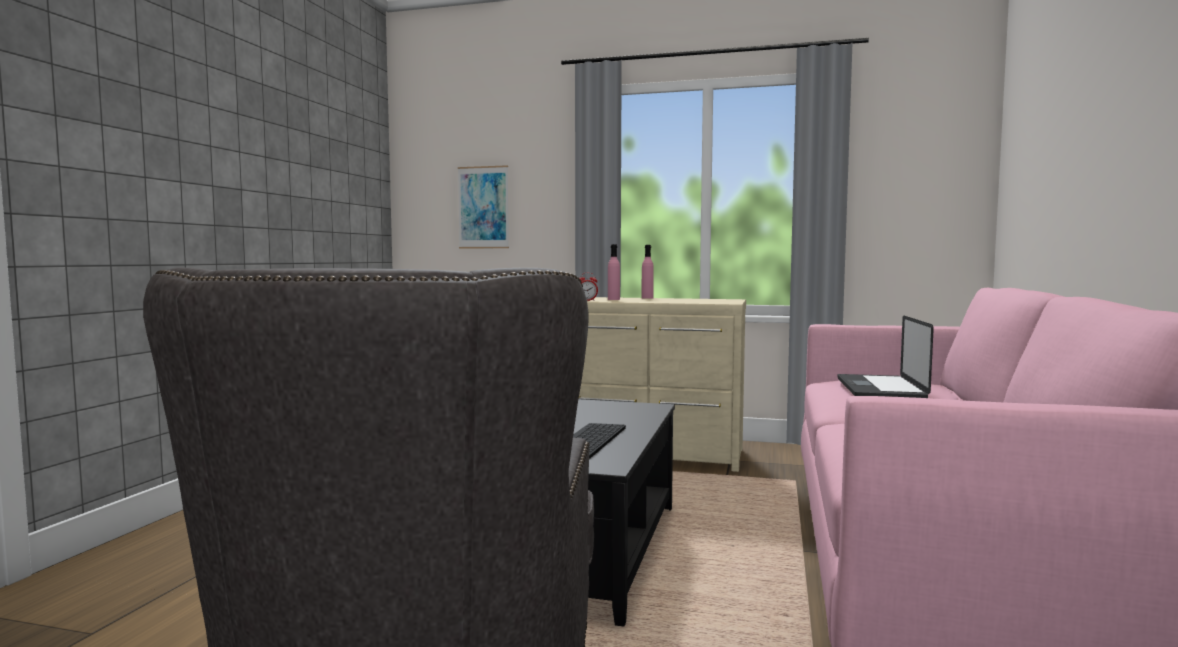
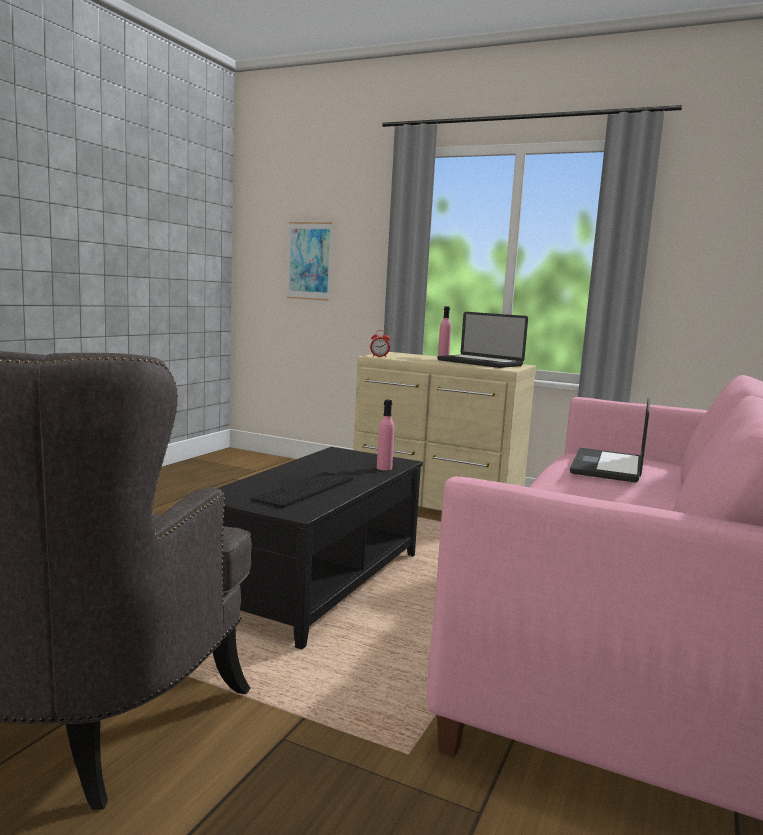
camera: 10 degrees right, 5 degrees up
(613, 299) = (407, 357): pink bottle -> pink bottle (384, 468)
(692, 300) = (479, 363): none -> laptop

